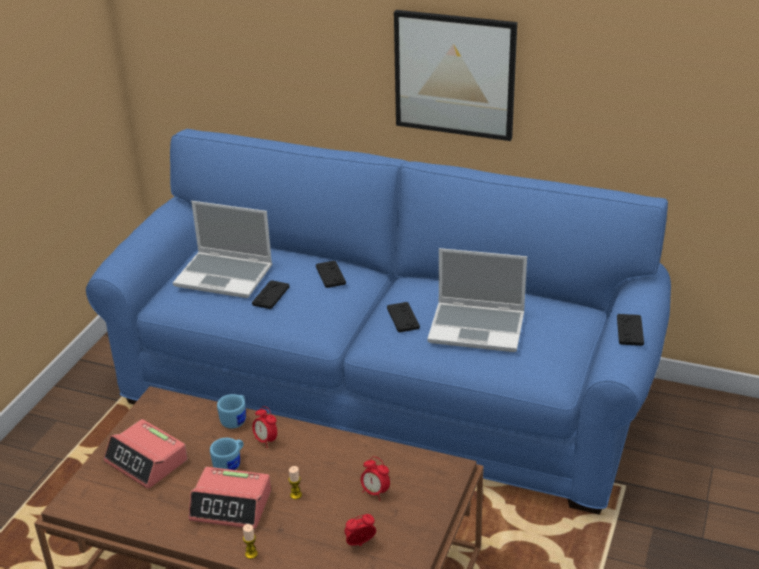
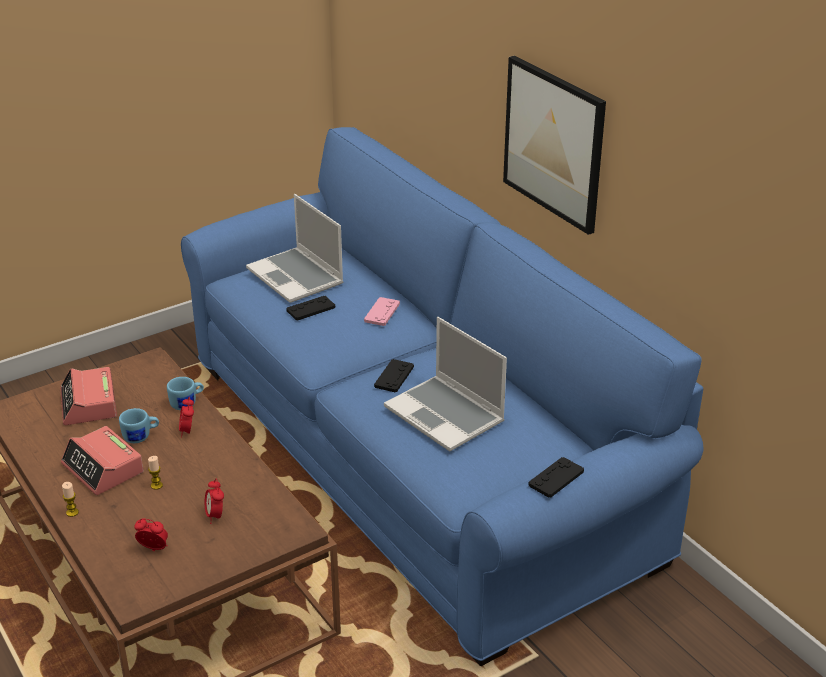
camera: 35 degrees right, 0 degrees up
(330, 275) = (382, 312): black game controller -> pink game controller

